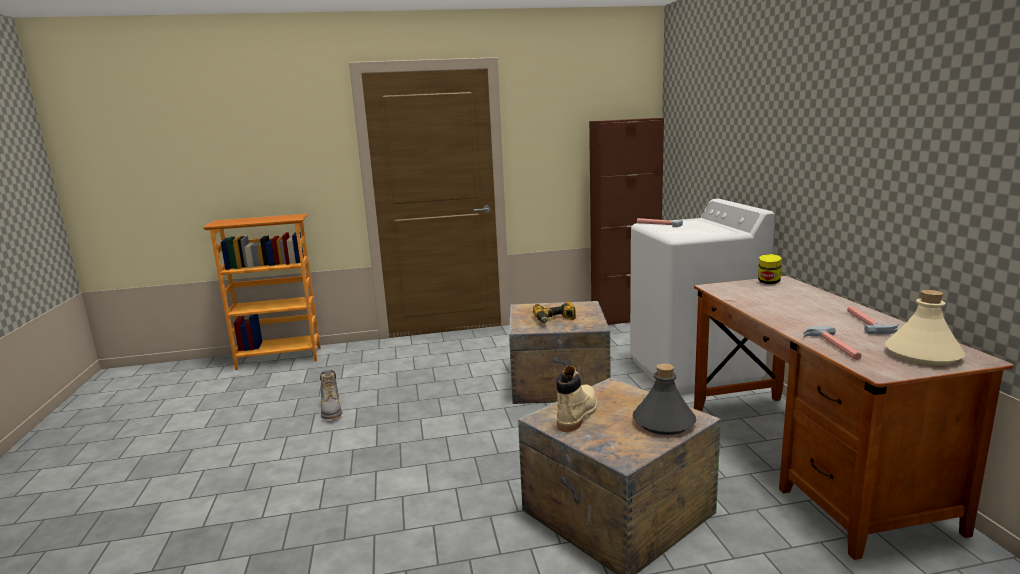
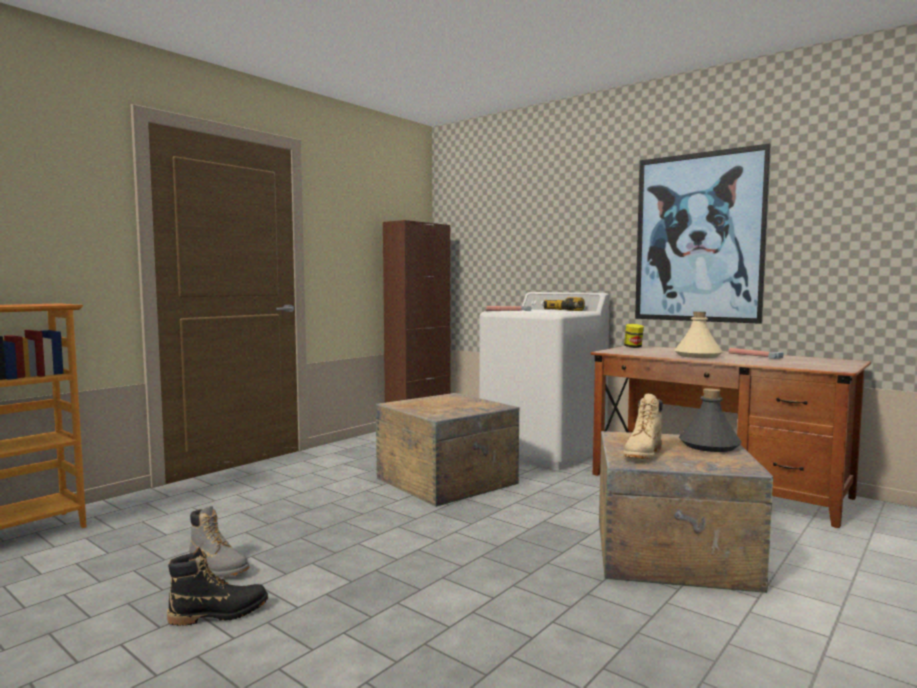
camera: 40 degrees left, 10 degrees down
(293, 441) = (219, 613): none -> black boot
(554, 320) = (452, 407): power drill -> power drill (568, 311)
(577, 414) = (643, 454): beige boot -> beige boot turned 135 degrees counterclockwise
(832, 346) = (778, 364): hammer -> none
(857, 155) = (698, 238): none -> picture
(923, 355) = (828, 362): beige bottle -> beige bottle (698, 356)

